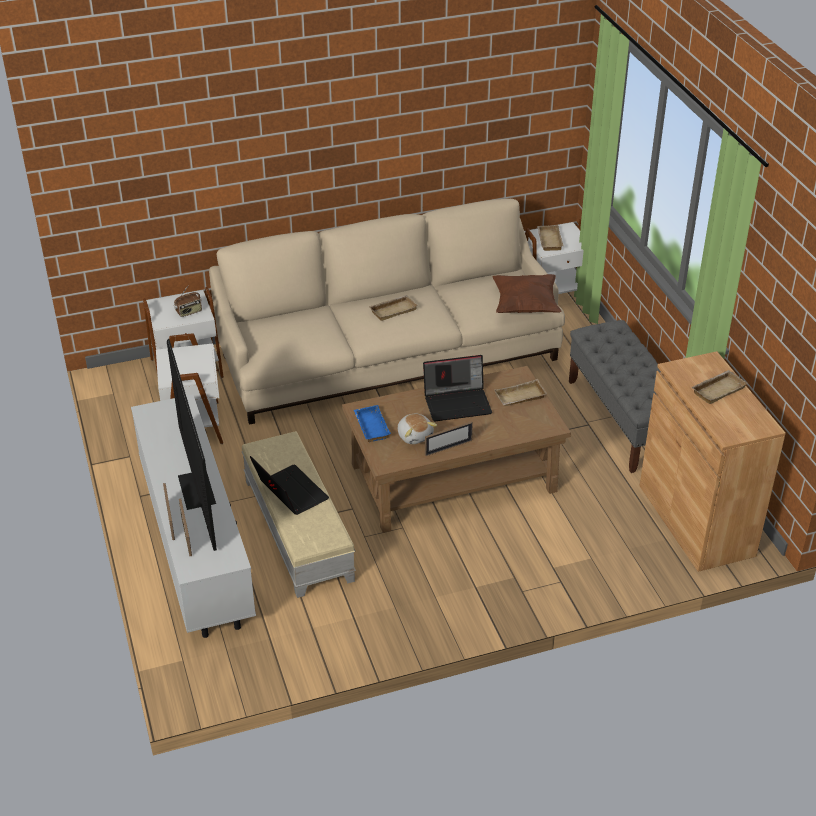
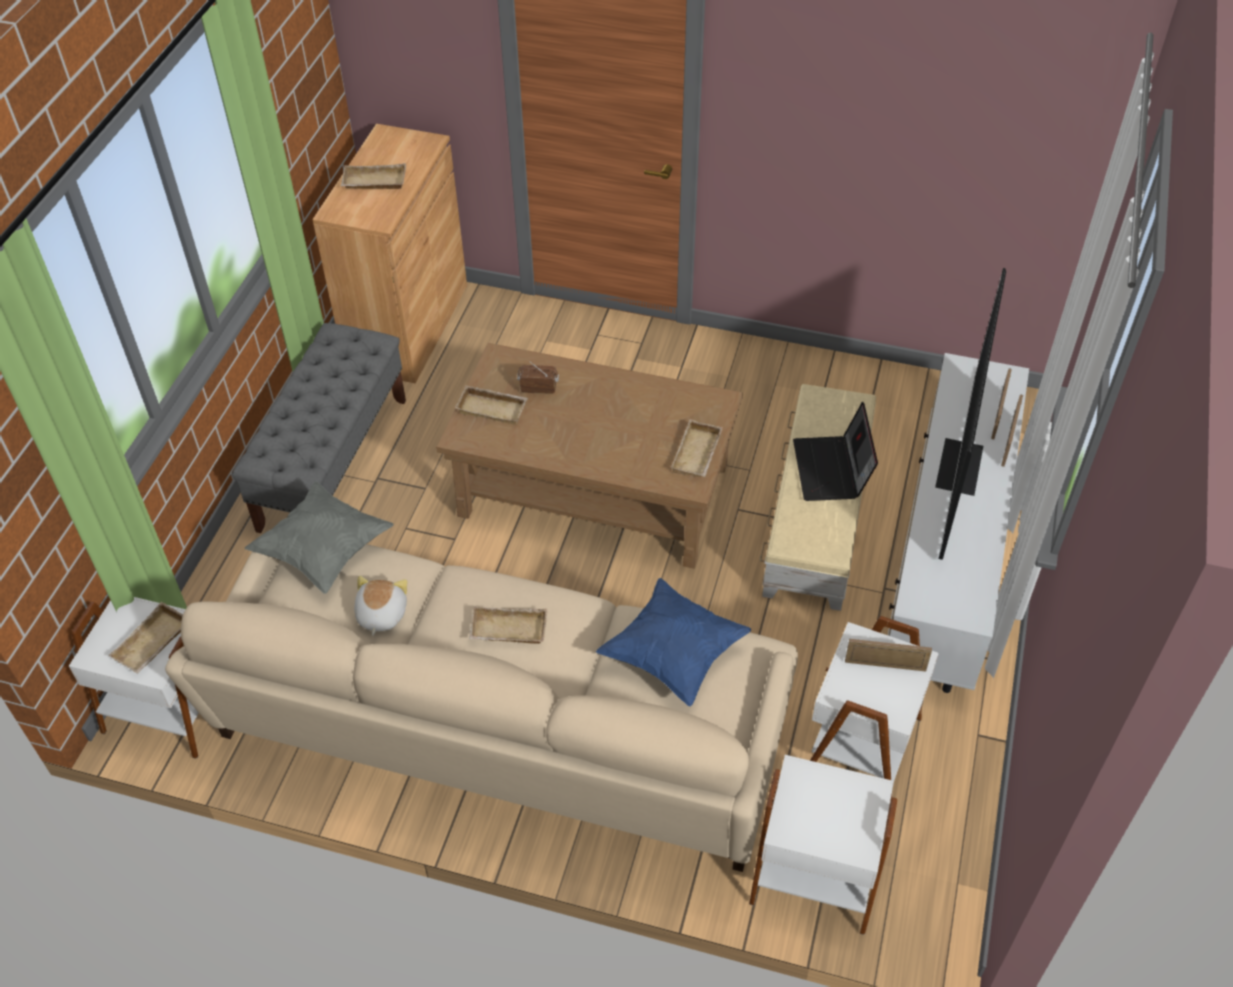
camera: 145 degrees left, 10 degrees up
(189, 312) = (816, 795): radio -> radio (539, 387)
(301, 336) = (673, 655): none -> blue pillow
(370, 426) = (698, 454): blue tray -> beige tray
(415, 435) = (657, 418): plush toy -> plush toy (380, 615)
(448, 447) = (634, 386): picture frame -> picture frame (885, 665)
(458, 402) = (569, 436): laptop -> none
(525, 306) = (324, 551): brown pillow -> grey pillow

